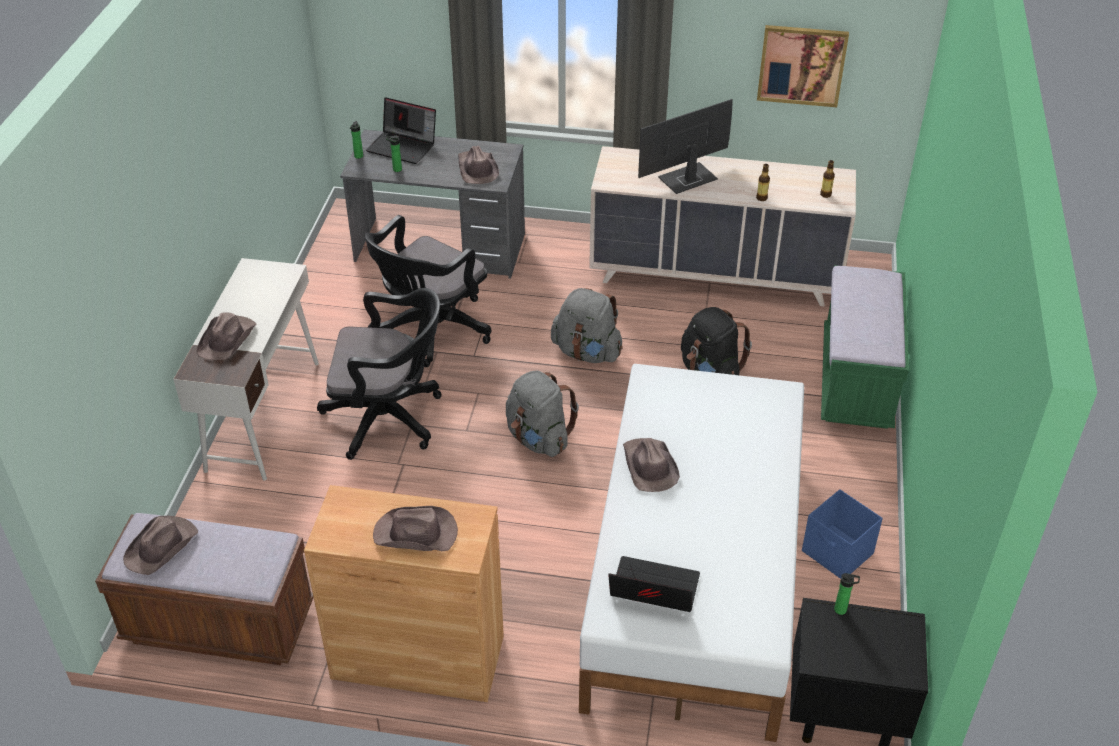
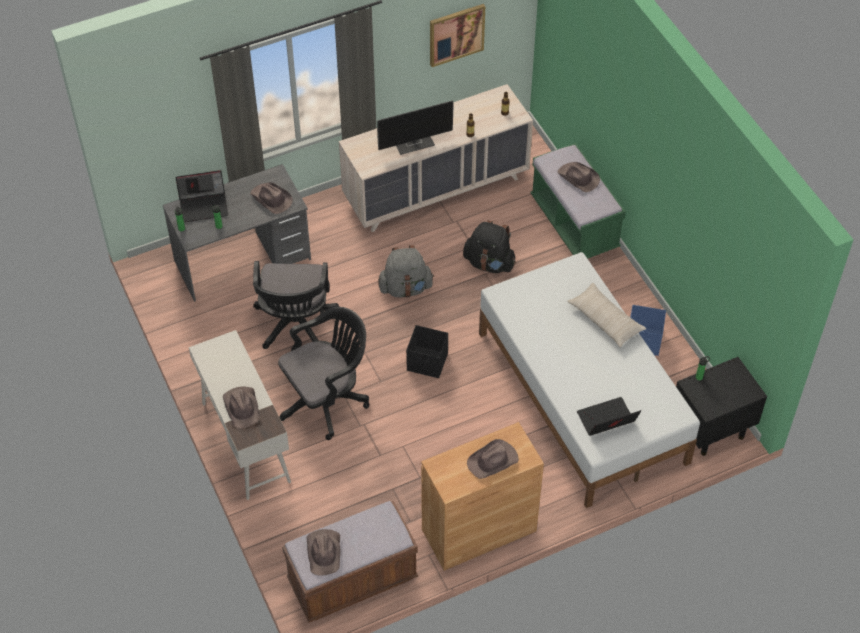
camera: 35 degrees left, 10 degrees up
(538, 438) = (427, 362): grey backpack -> black storage box
(649, 467) = (545, 351): brown hat -> brown hat (578, 178)
(686, 179) = (414, 142): monitor -> monitor turned 135 degrees counterclockwise
(763, 471) = (605, 320): none -> beige pillow

